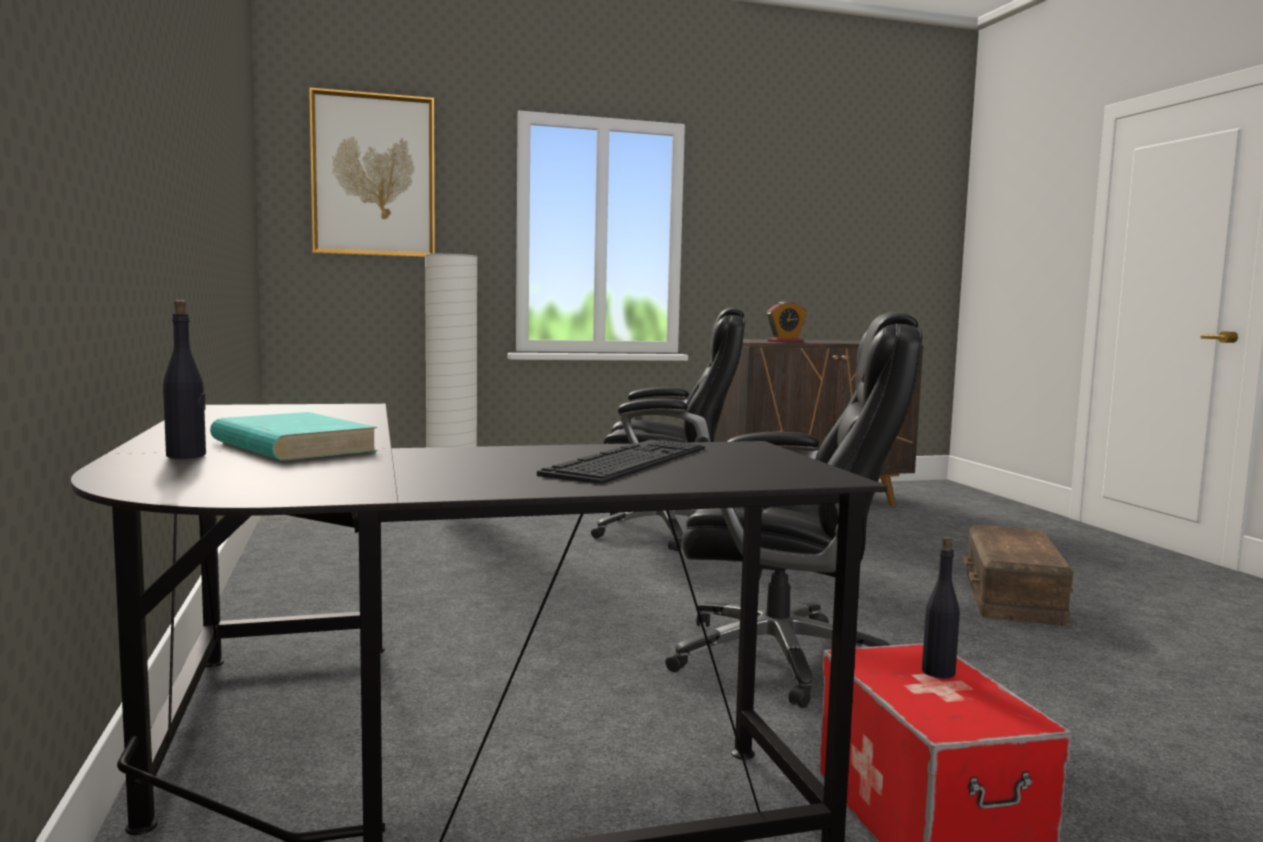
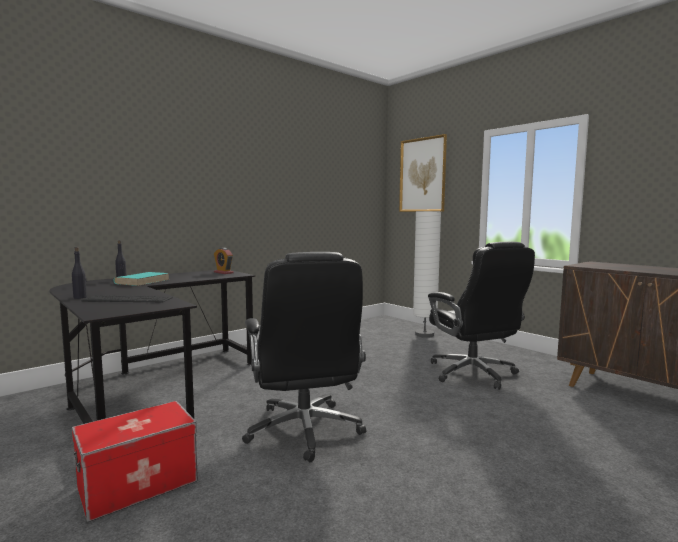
camera: 65 degrees right, 0 degrees up
(785, 342) = (606, 267): alarm clock -> alarm clock (223, 272)
(937, 672) = (152, 423): black bottle -> black bottle (80, 297)
(1011, 596) = (524, 499): brown storage box -> none

